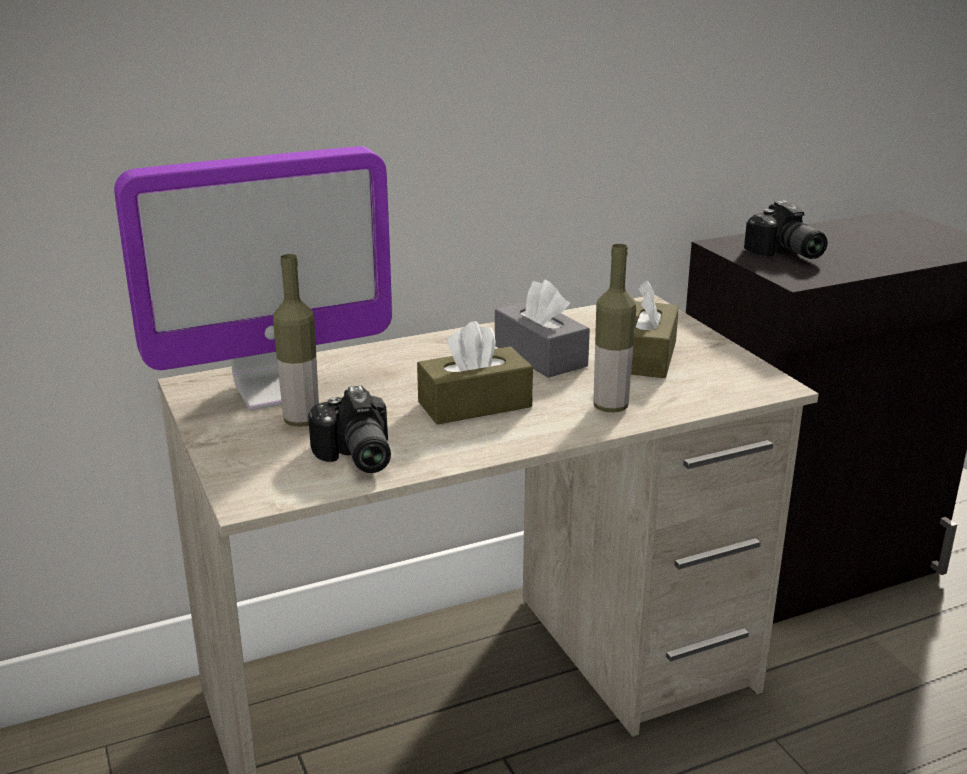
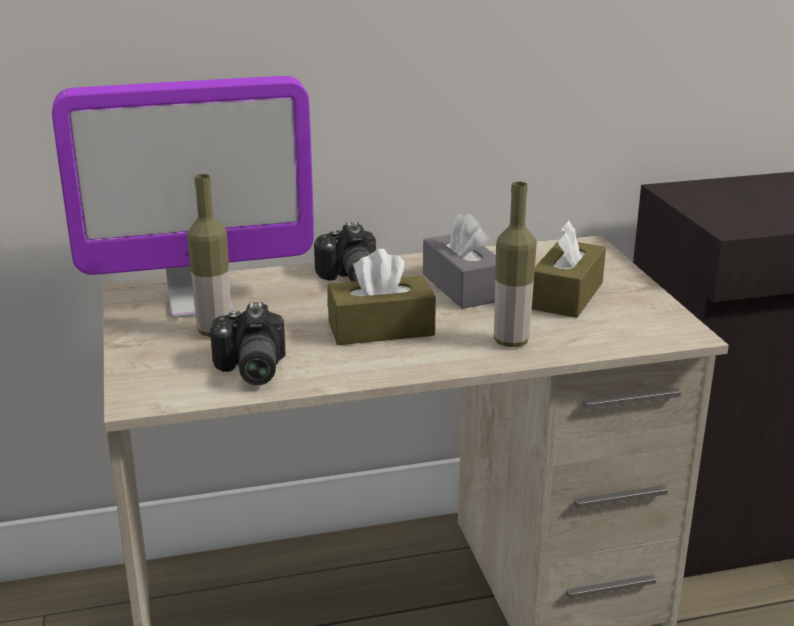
camera: 10 degrees right, 0 degrees up
(785, 253) = (731, 202): camera -> camera (349, 278)

